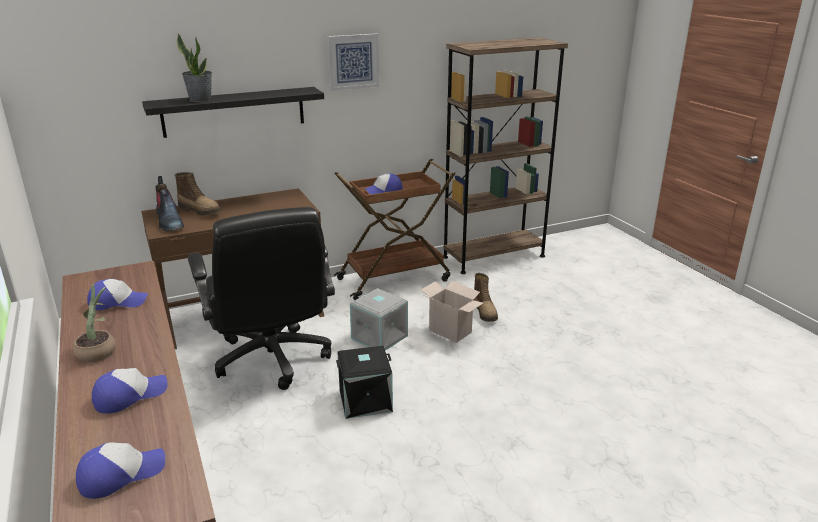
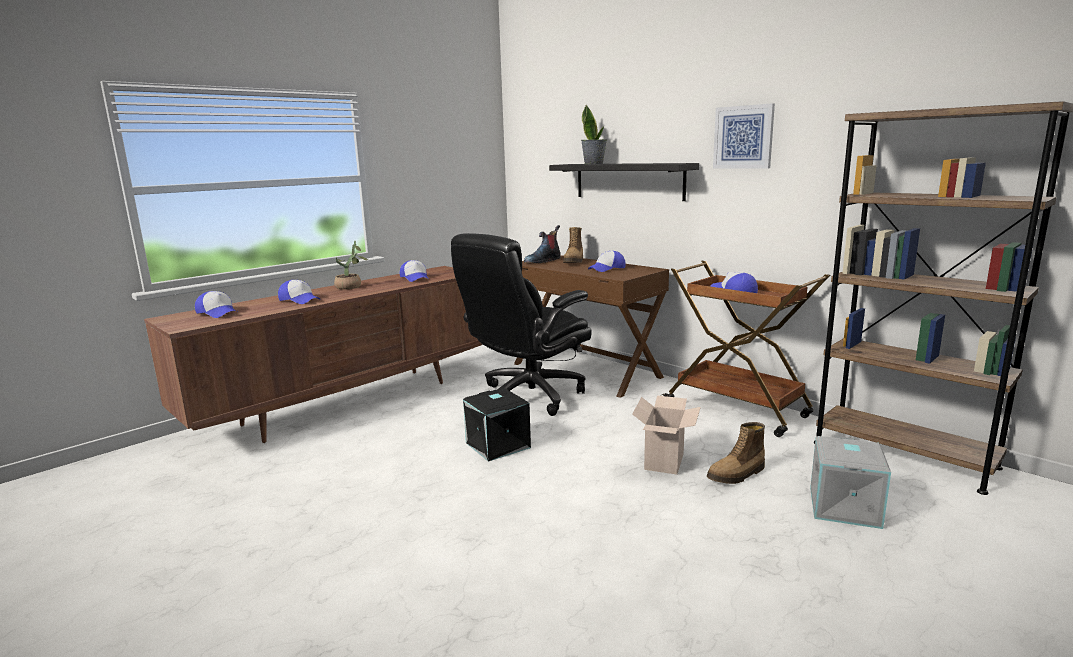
camera: 70 degrees right, 10 degrees down
(260, 206) = (607, 269): none -> cap
(380, 337) = (611, 428): grey storage box -> grey storage box (846, 507)

